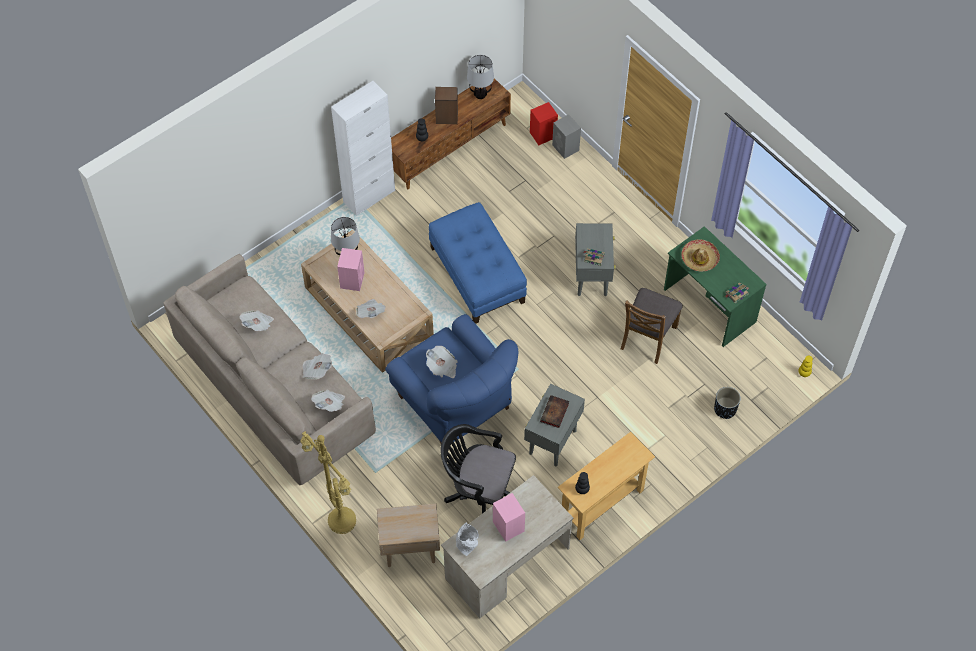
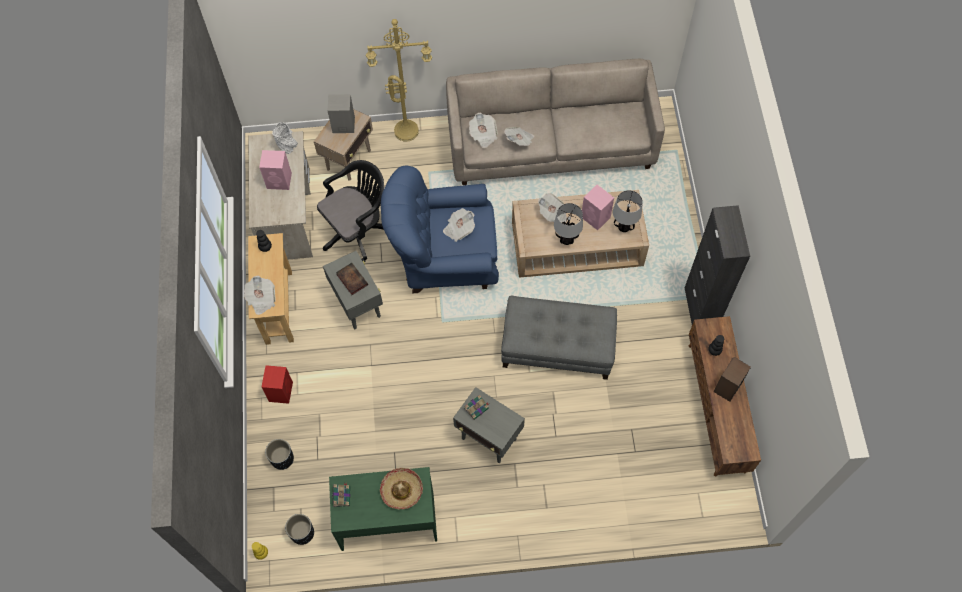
camera: 125 degrees right, 5 degrees up
(258, 325) = (592, 124): newspaper -> newspaper (261, 299)
(369, 196) = (700, 309): white cabinet -> black cabinet
(476, 275) = (557, 346): blue ottoman -> grey ottoman
(480, 94) = (739, 435): table lamp -> table lamp (566, 240)
(542, 135) = (680, 502): red speaker -> red speaker (281, 391)
(566, 148) = (650, 514): grey speaker -> grey speaker (343, 125)
(648, 337) = (396, 444): brown chair -> none
(766, 356) = (302, 533): none -> black planter

